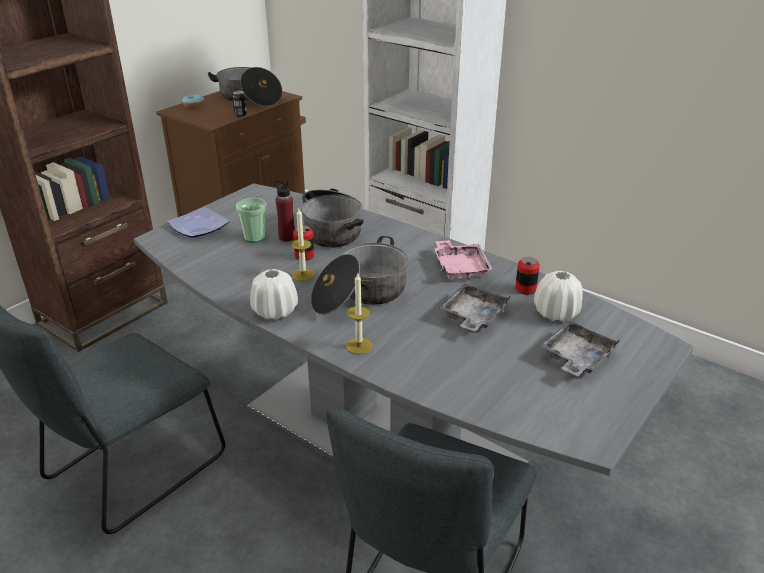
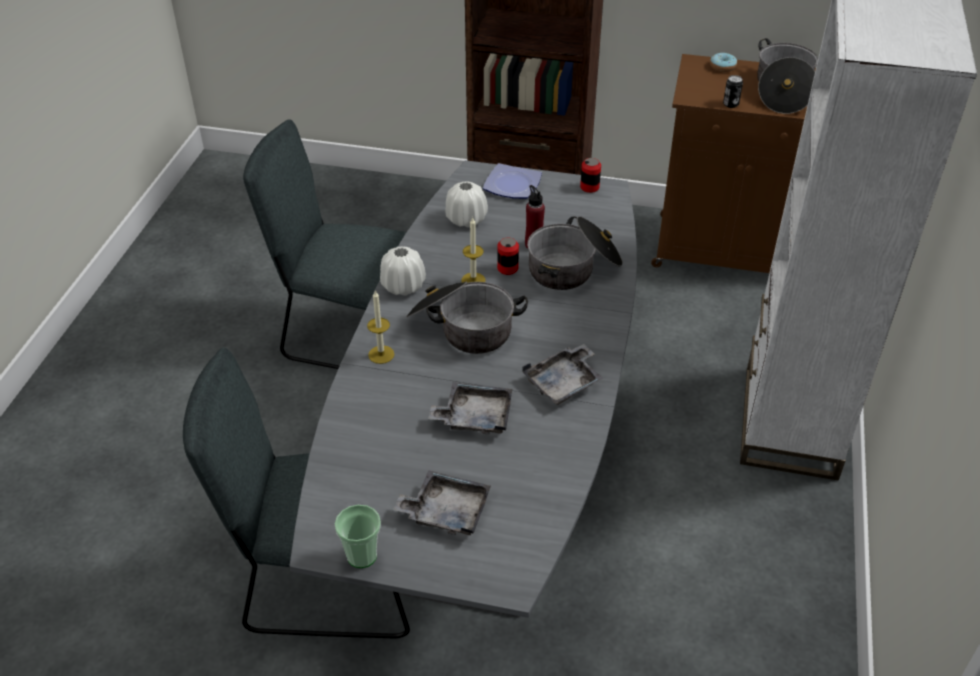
camera: 65 degrees right, 10 degrees up
(254, 237) = (518, 225): cup -> cup (362, 556)
(460, 267) = (564, 383): pink tray -> grey tray
(525, 289) = (554, 445): can -> can (589, 187)
(556, 313) = (521, 480): white vase -> white vase (466, 219)

